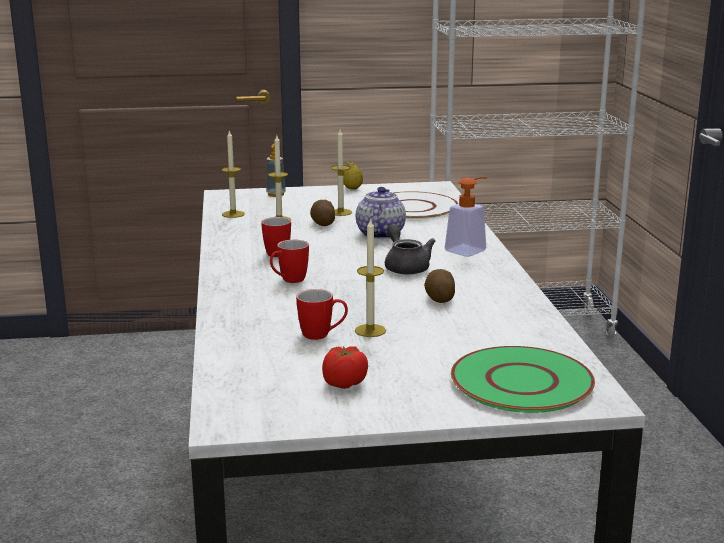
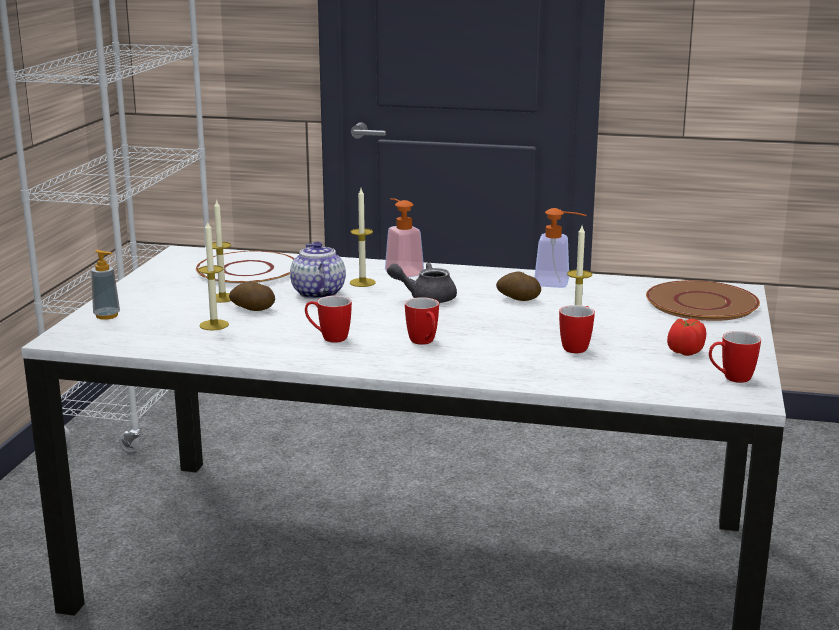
camera: 70 degrees left, 0 degrees up
(233, 214) = (159, 342): candle -> candle (362, 282)
(279, 411) = (730, 378): none -> mug
(352, 188) = (138, 282): lemon -> none
(380, 234) = (317, 293): teapot -> teapot turned 45 degrees clockwise
(509, 309) = (559, 283): none -> soap dispenser
(521, 381) = (701, 303): green plate -> brown plate

